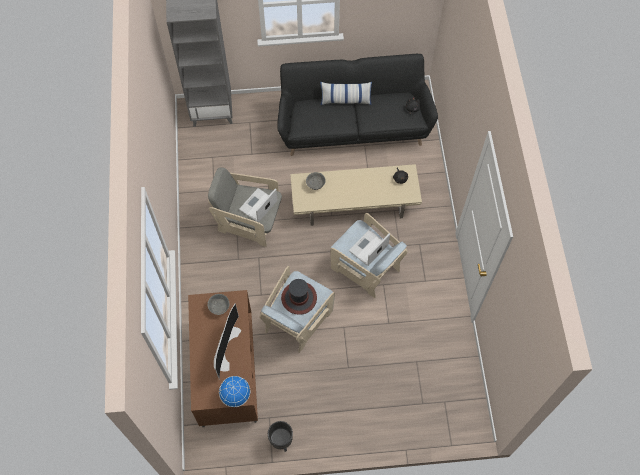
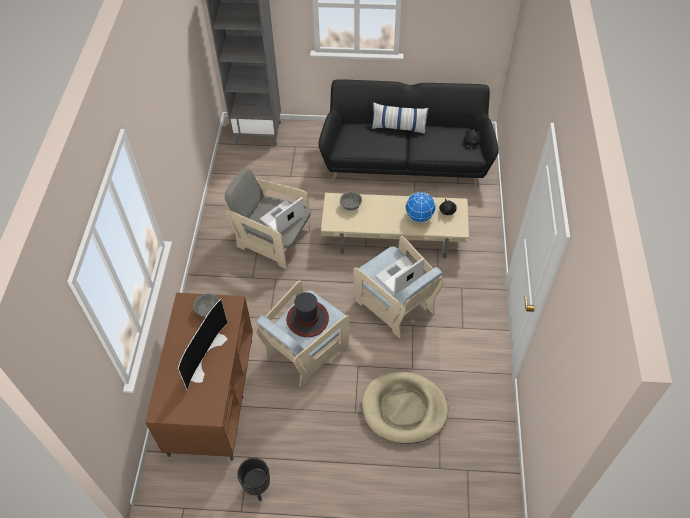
camera: 10 degrees right, 10 degrees down
(235, 395) = (202, 412): globe -> globe (419, 216)
(387, 358) = (404, 409): none -> beige dog bed

